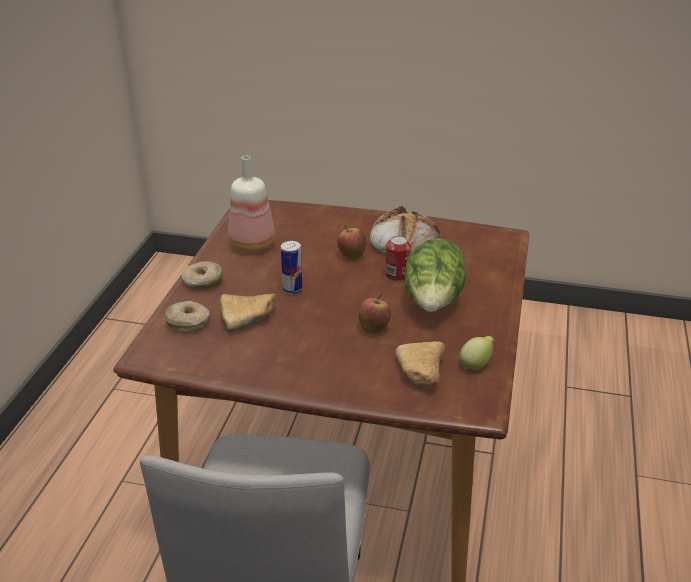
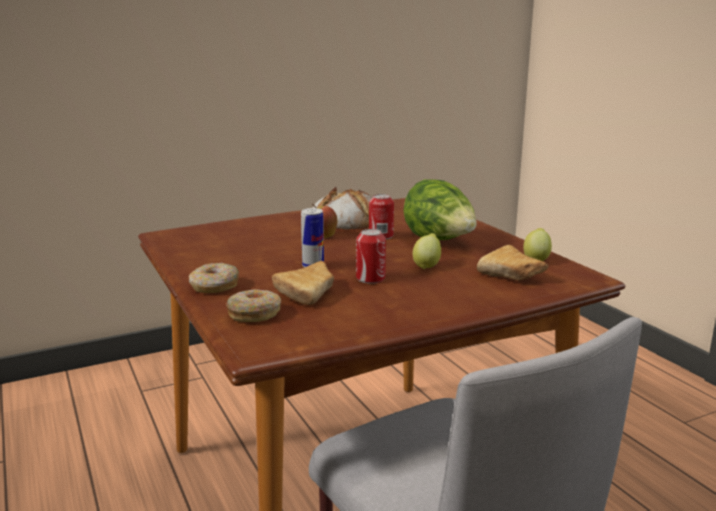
camera: 40 degrees left, 15 degrees down
(253, 245) = (219, 253): bottle -> none
(311, 323) = (370, 278): none -> can
(374, 328) = (427, 265): apple -> lemon

